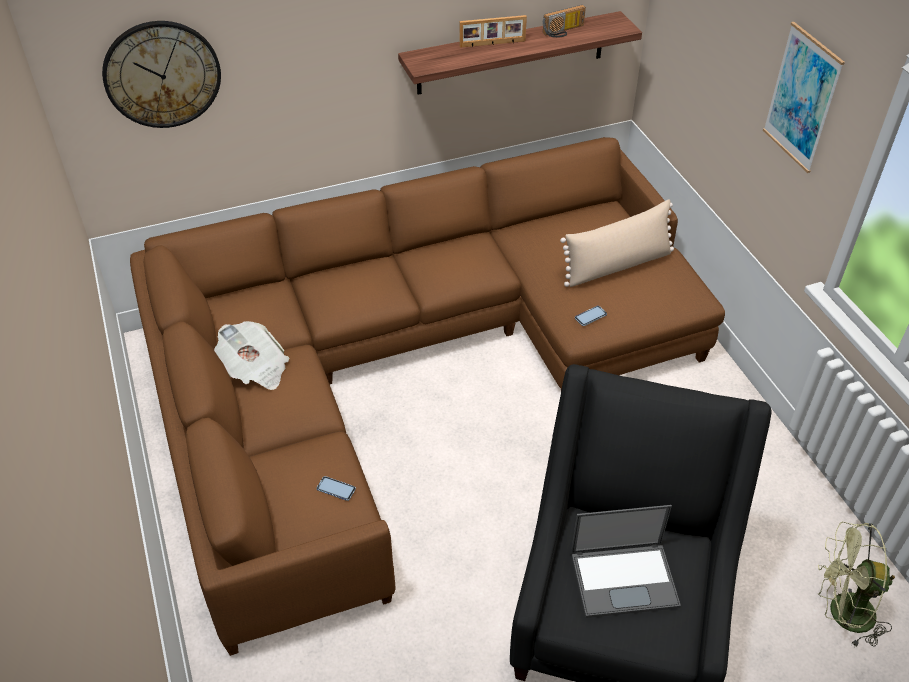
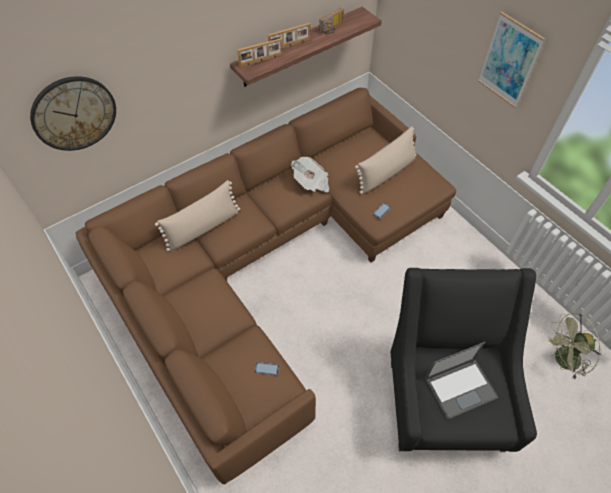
camera: 15 degrees left, 10 degrees up
(255, 369) = (186, 295): newspaper -> newspaper (311, 182)
(313, 288) = (203, 227): none -> beige pillow
(443, 56) = (261, 61): none -> picture frame

